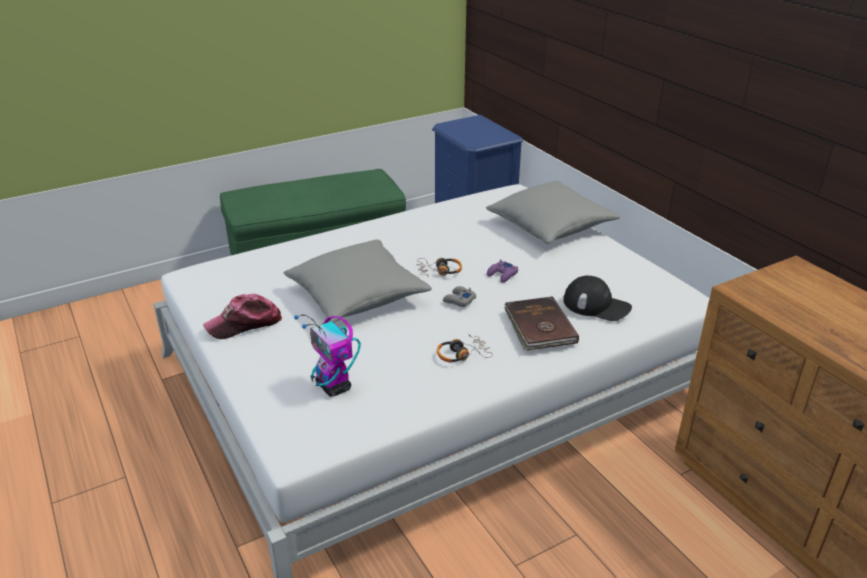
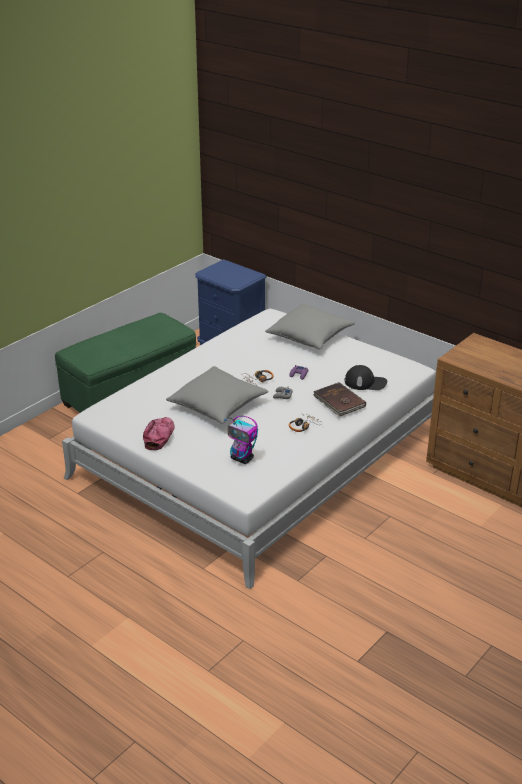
camera: 20 degrees left, 0 degrees up
(244, 324) = (159, 436): cap -> cap turned 150 degrees clockwise

